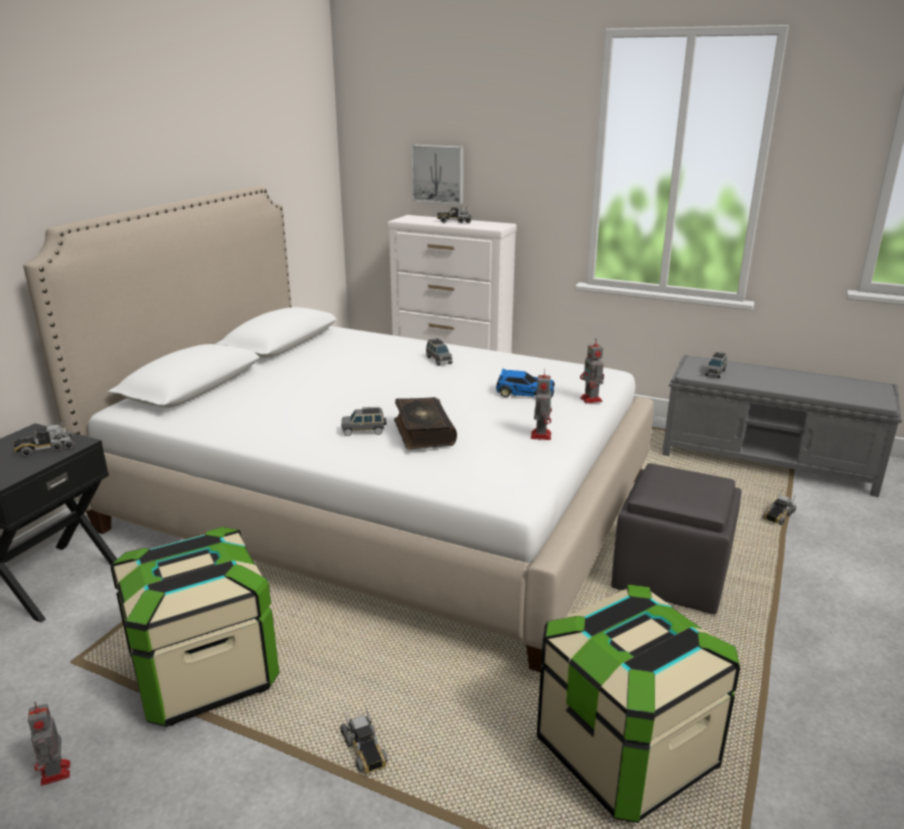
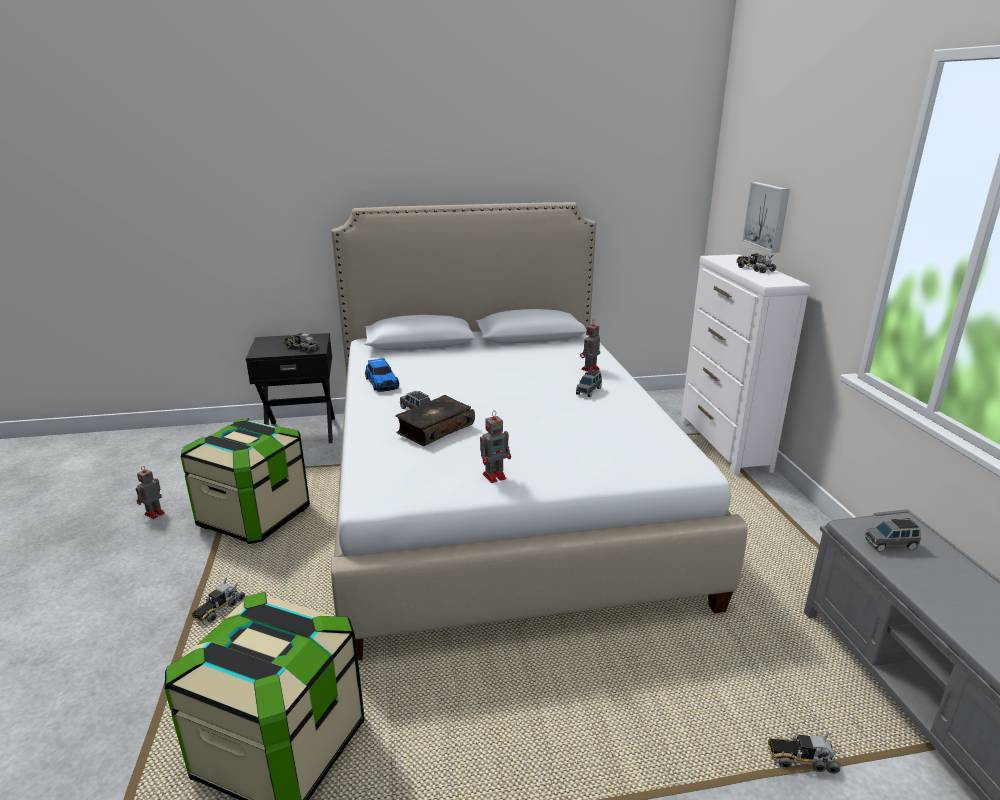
camera: 55 degrees right, 0 degrees up
(524, 393) = (575, 443): toy car -> toy car (382, 382)
(591, 400) = (608, 477): toy robot -> toy robot (589, 369)
(670, 575) = (566, 696): grey ottoman -> none

